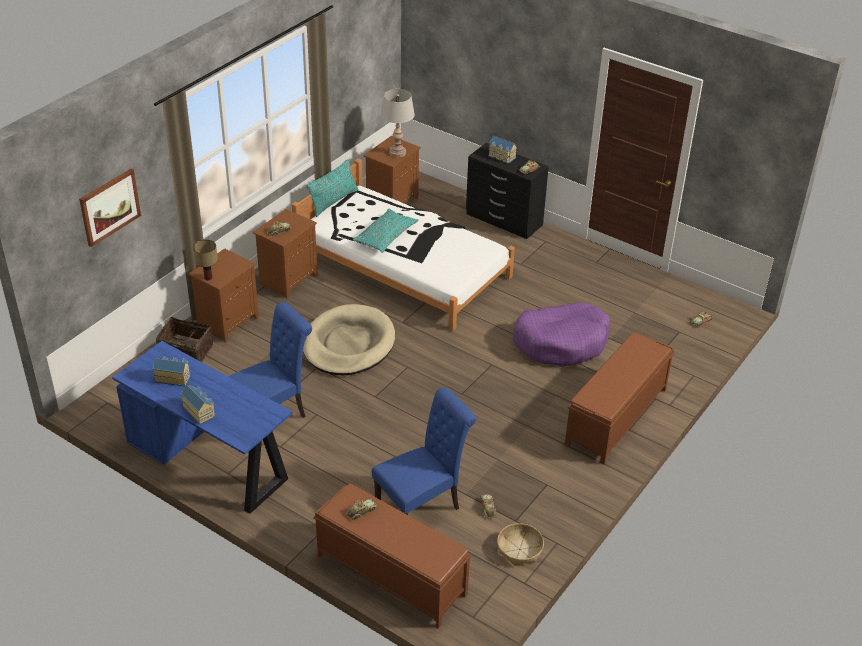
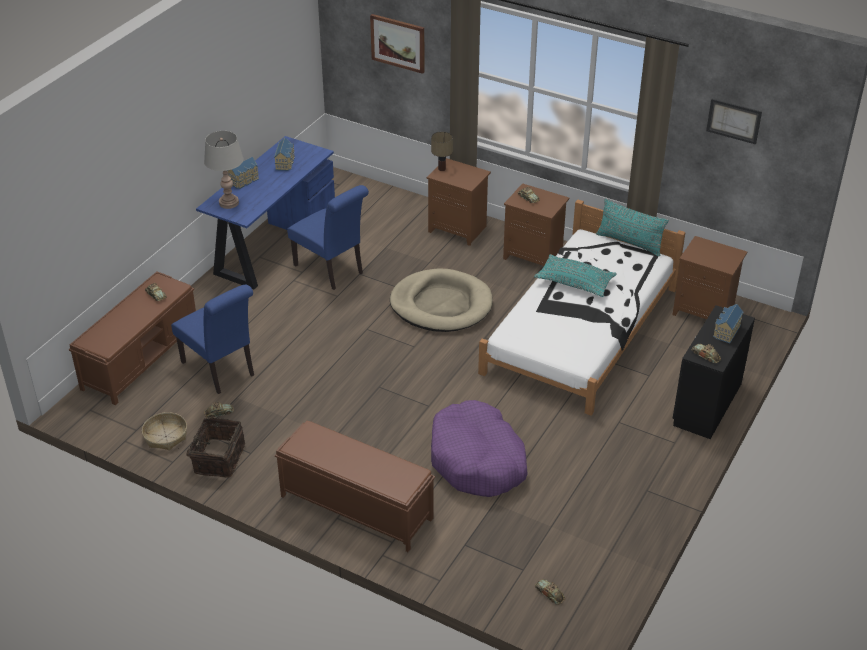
camera: 85 degrees right, 0 degrees up
(186, 352) = (410, 213): basket -> basket (217, 458)
(354, 47) = (734, 121): none -> picture
(397, 153) = (710, 258): grey table lamp -> grey table lamp (229, 203)

